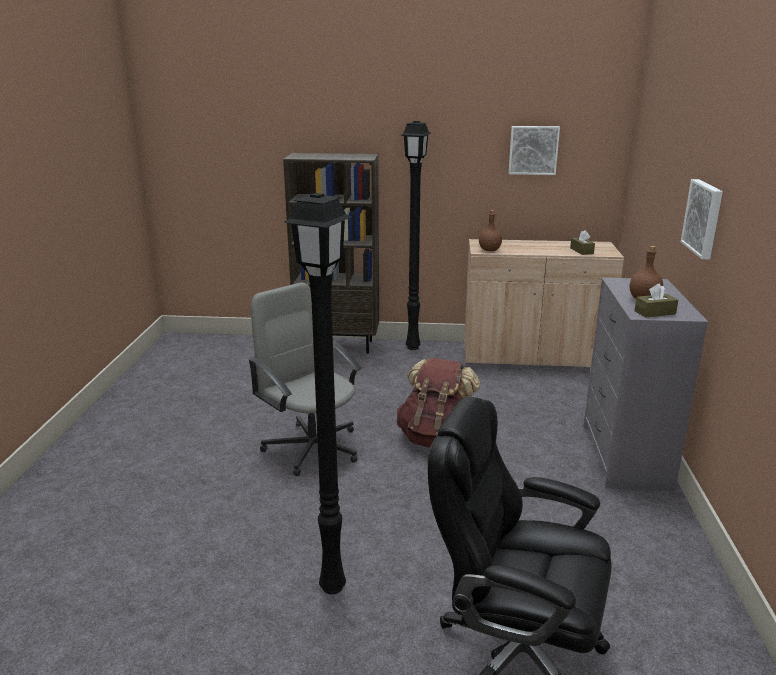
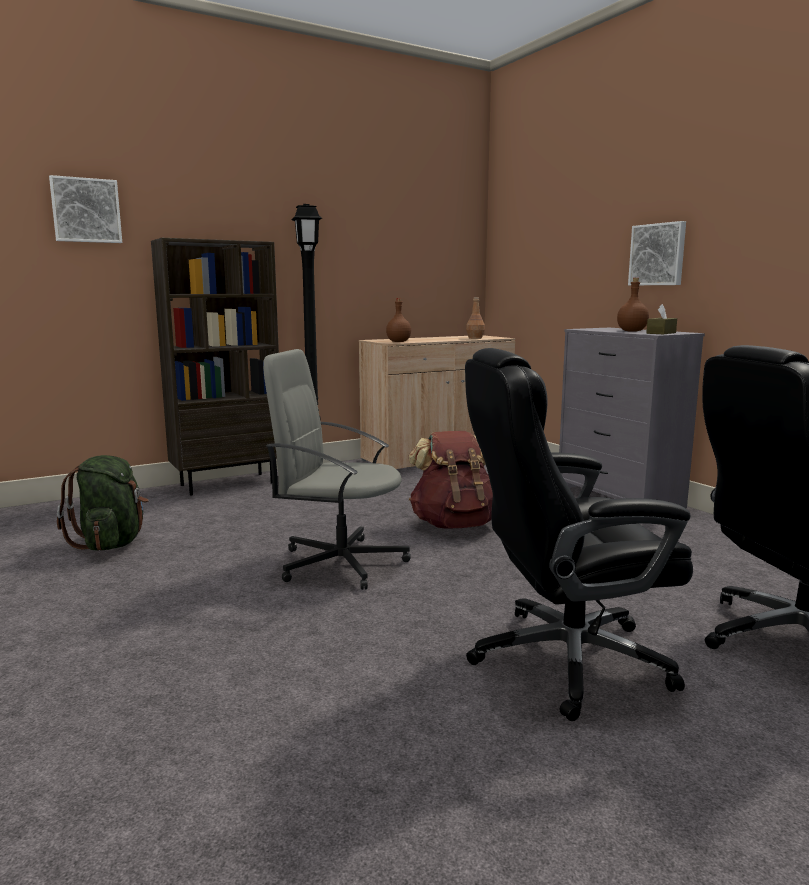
camera: 35 degrees left, 10 degrees down
(213, 383) = (111, 543): none -> green backpack
(332, 585) = (564, 660): black floor lamp -> black office chair
(533, 150) = (409, 244): picture -> picture (86, 210)
(581, 251) = (475, 338): brown tissue box -> brown bottle

